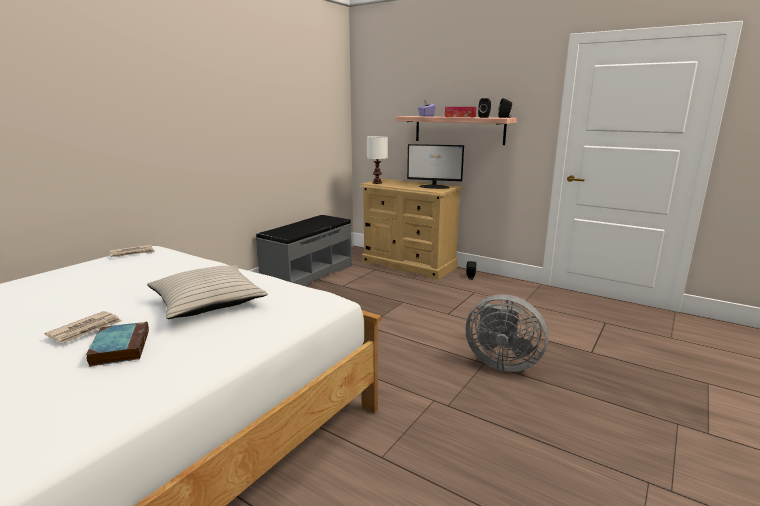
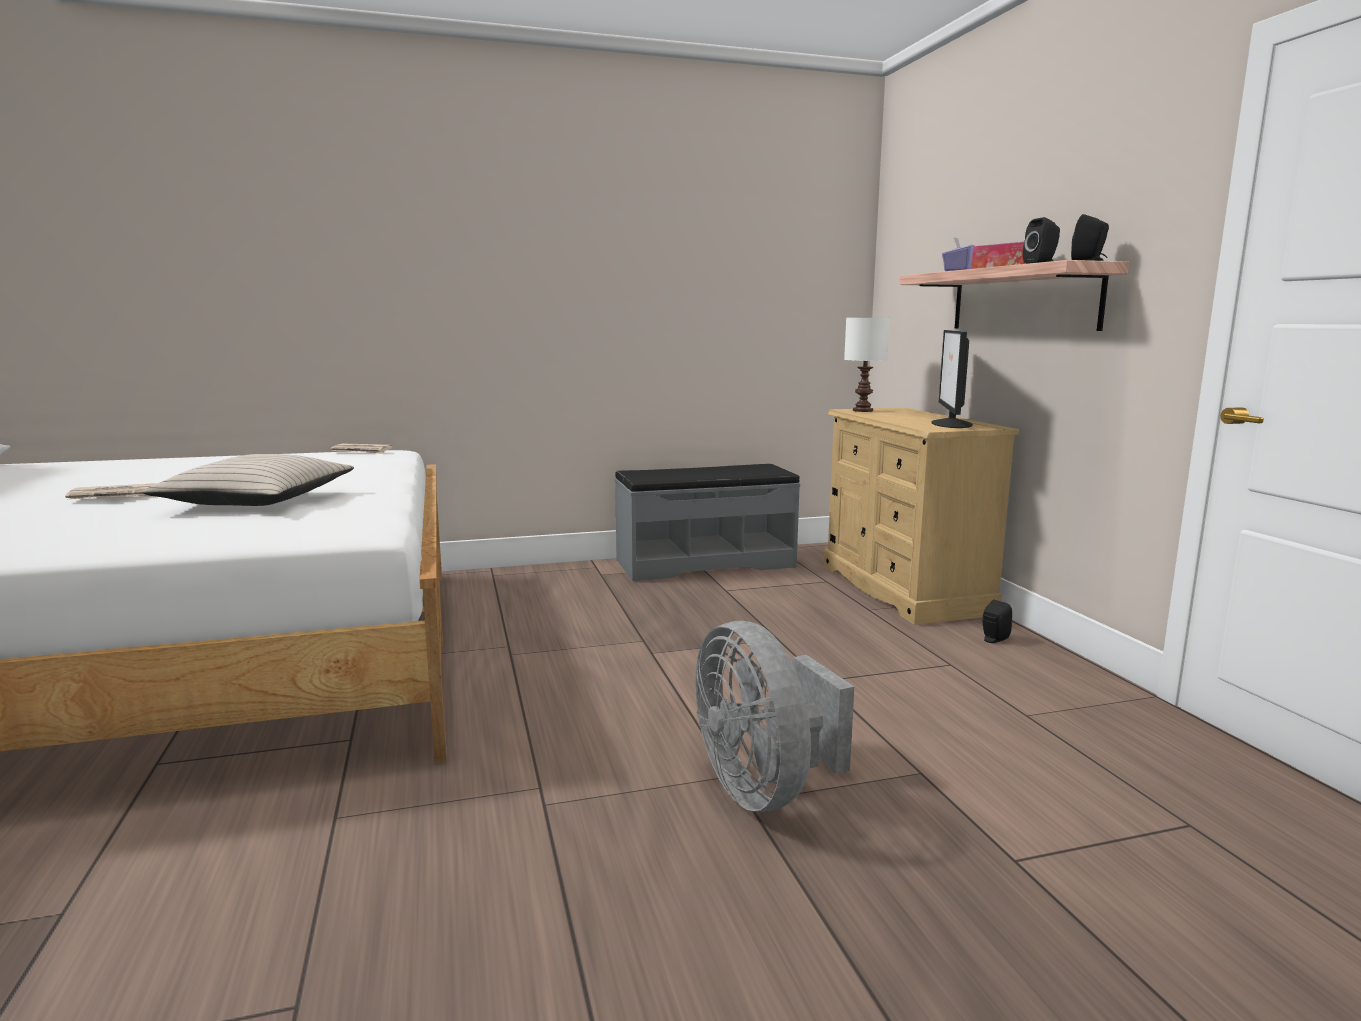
camera: 40 degrees right, 5 degrees down
(120, 347) = (87, 515): book -> none
(434, 187) = (951, 424): monitor -> monitor turned 45 degrees clockwise

